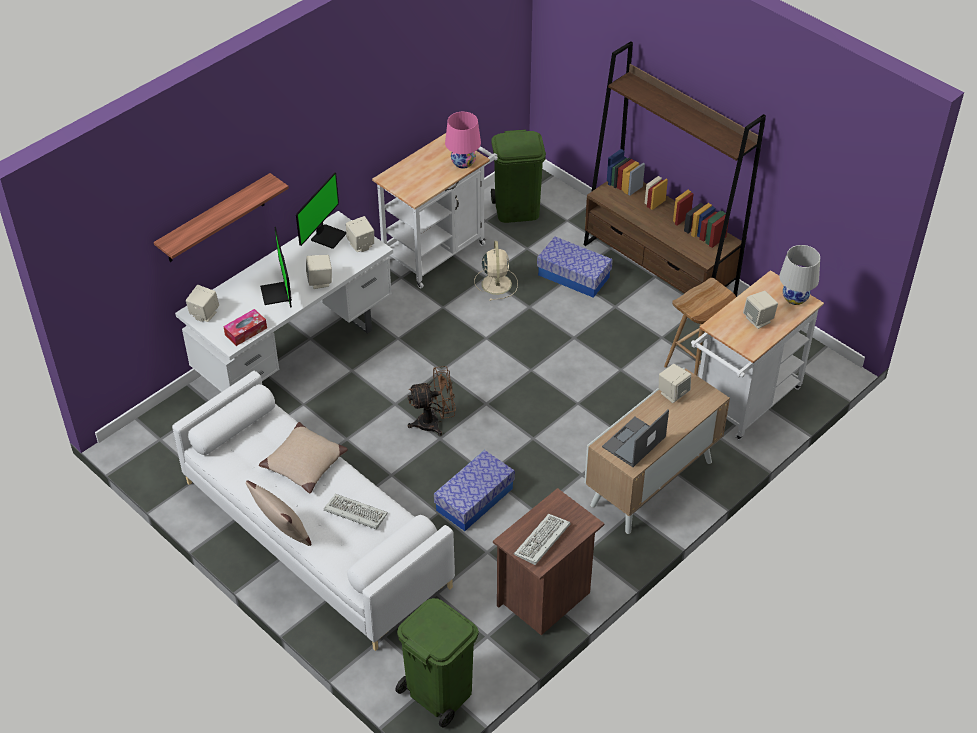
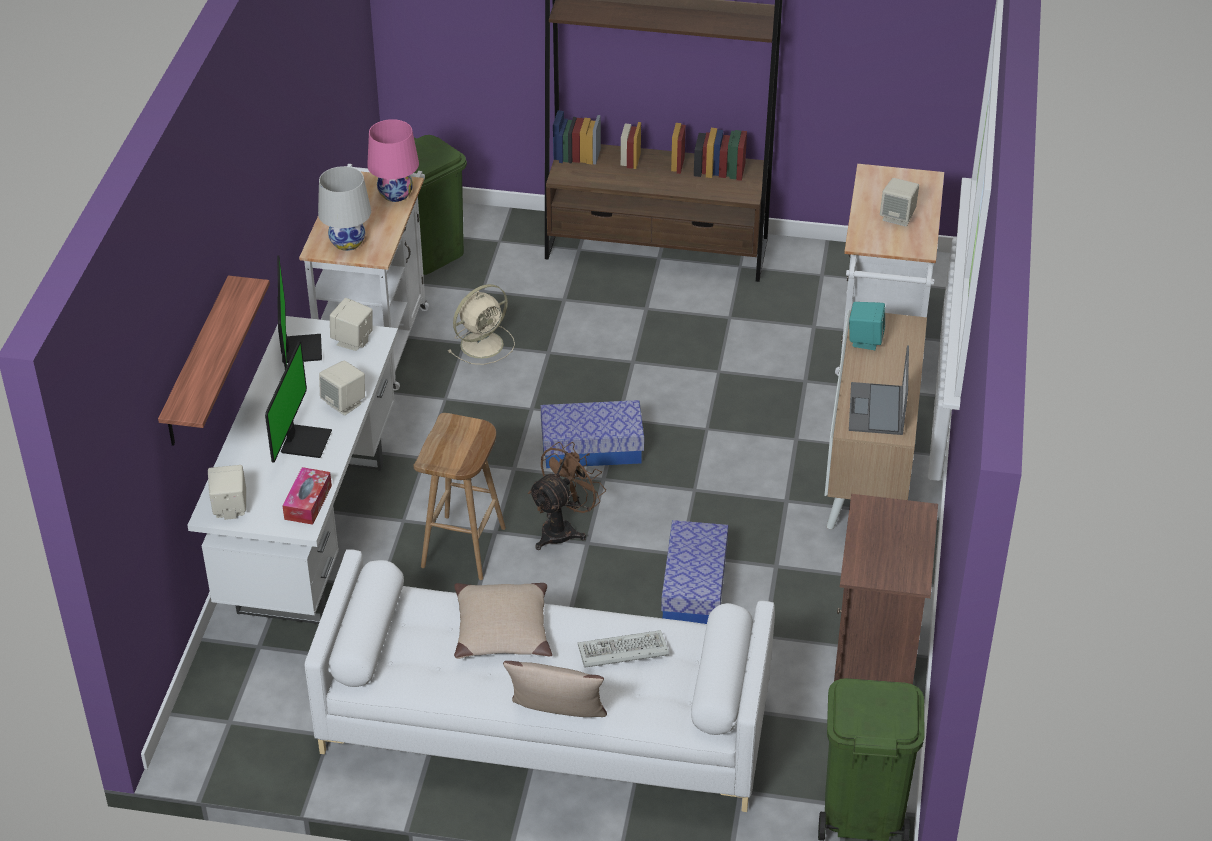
camera: 35 degrees left, 5 degrees down
(278, 294) = (304, 441): monitor -> monitor turned 120 degrees counterclockwise
(496, 283) = (483, 344): beige fan -> beige fan turned 90 degrees clockwise
(542, 542) = (894, 557): keyboard -> none
(574, 276) = (567, 297): storage box -> storage box (592, 448)
(673, 393) = (865, 340): beige speaker -> turquoise speaker
(697, 367) = (797, 331): brown stool -> brown stool (464, 548)
(795, 298) = (911, 179): white table lamp -> white table lamp (347, 242)

